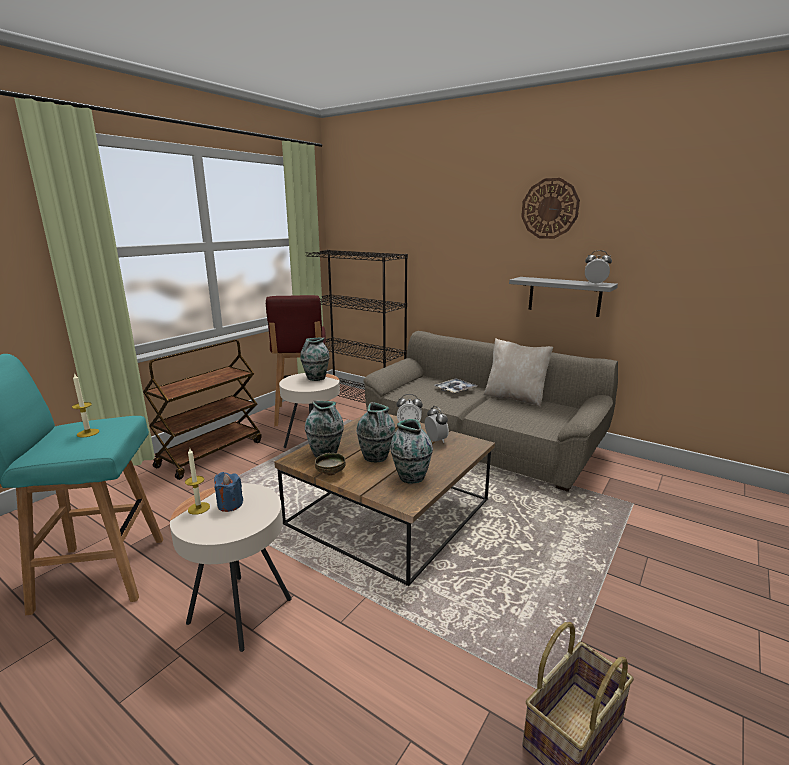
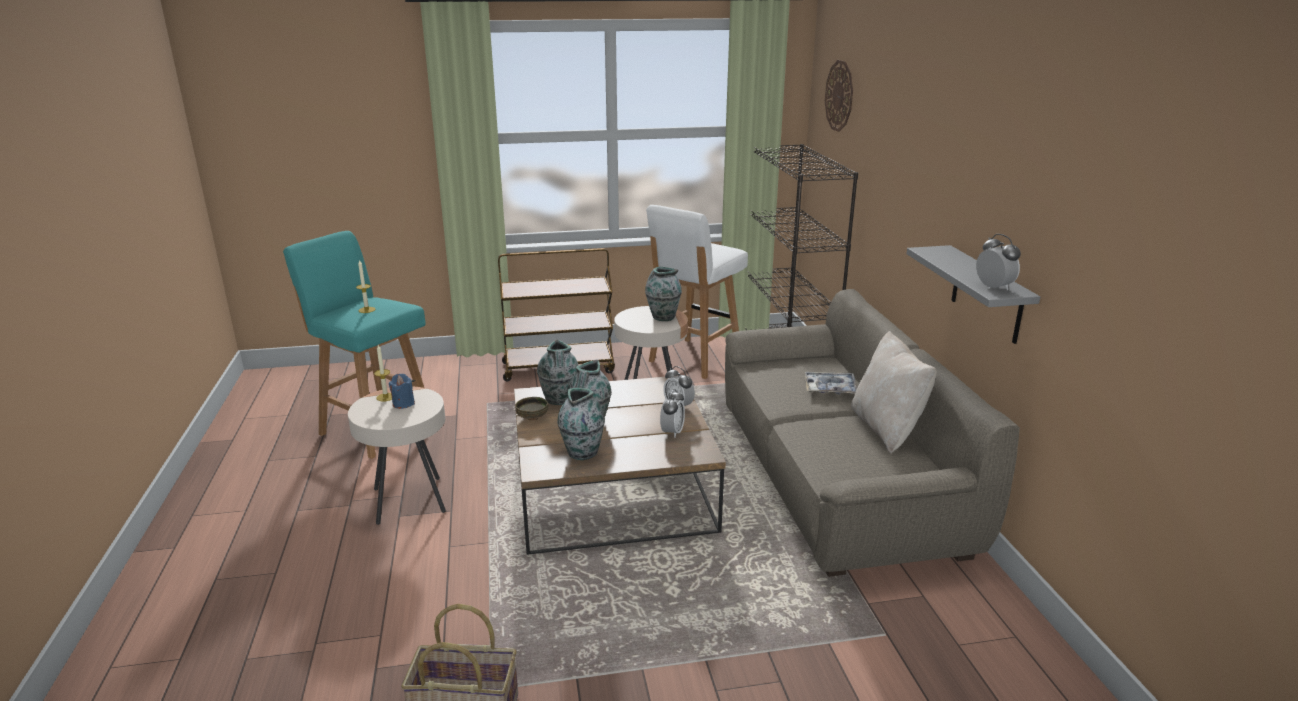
camera: 45 degrees right, 5 degrees up
(302, 415) = (693, 359): red stool -> white stool
(550, 208) = (988, 146): wall clock -> wall clock (839, 96)

